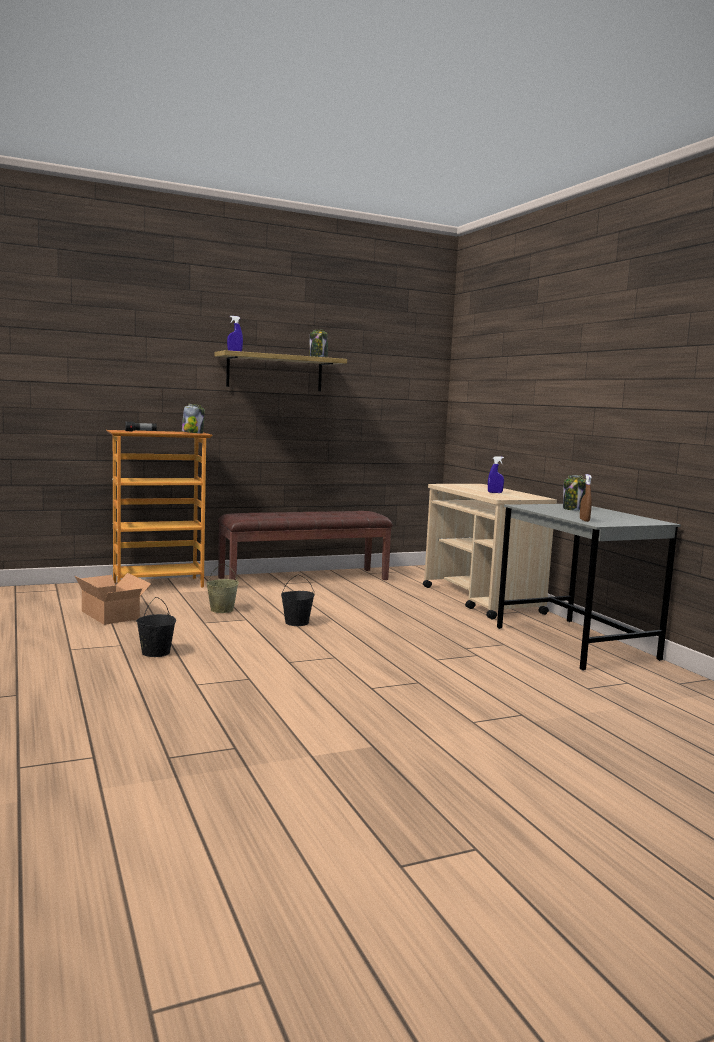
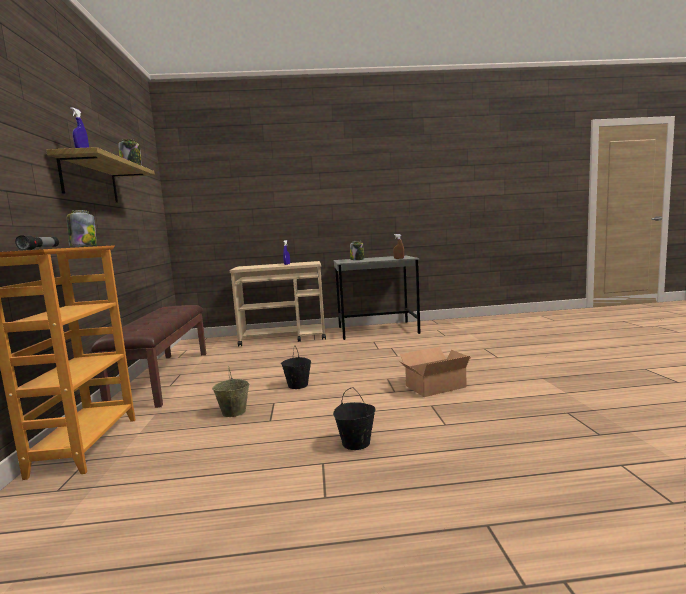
camera: 70 degrees left, 0 degrees up
(112, 614) = (193, 473): cardboard box -> cardboard box (433, 386)

